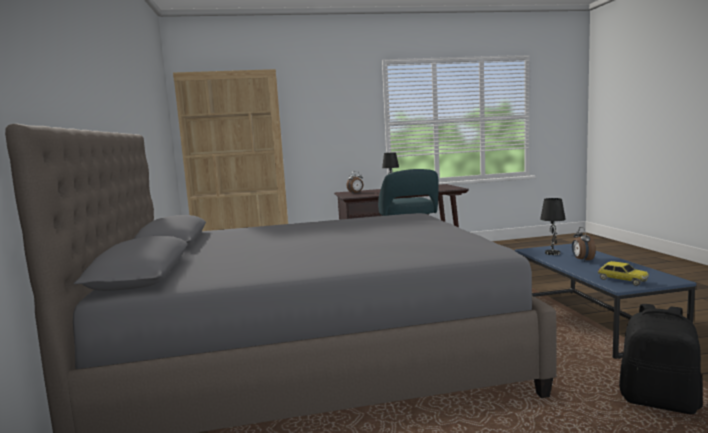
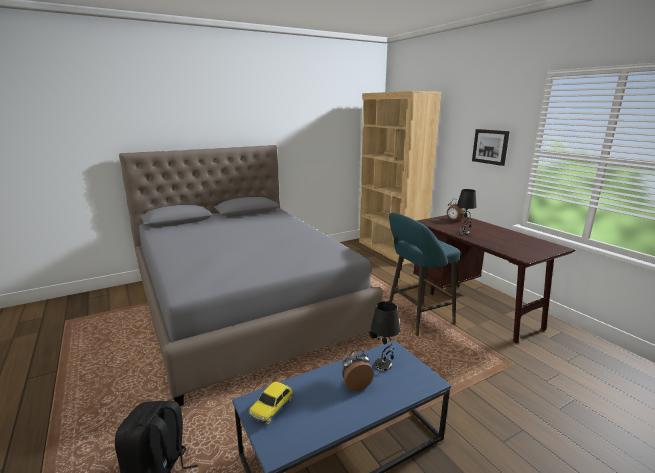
camera: 70 degrees right, 10 degrees up
(343, 124) = (490, 146): none -> picture

